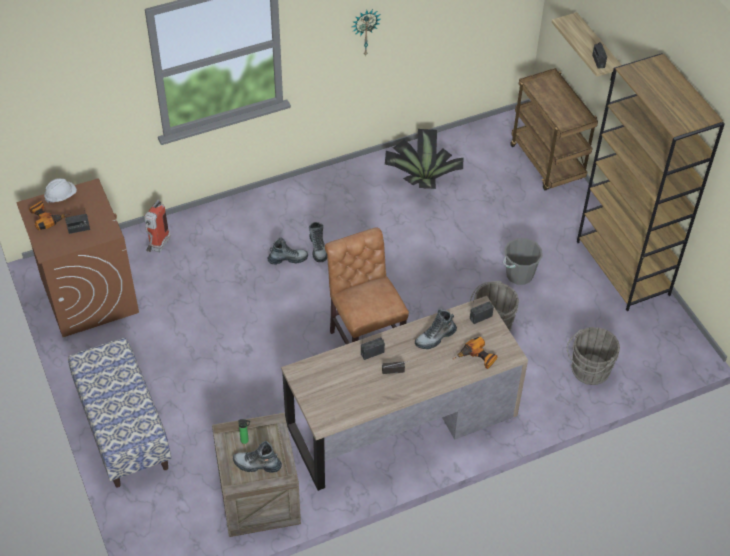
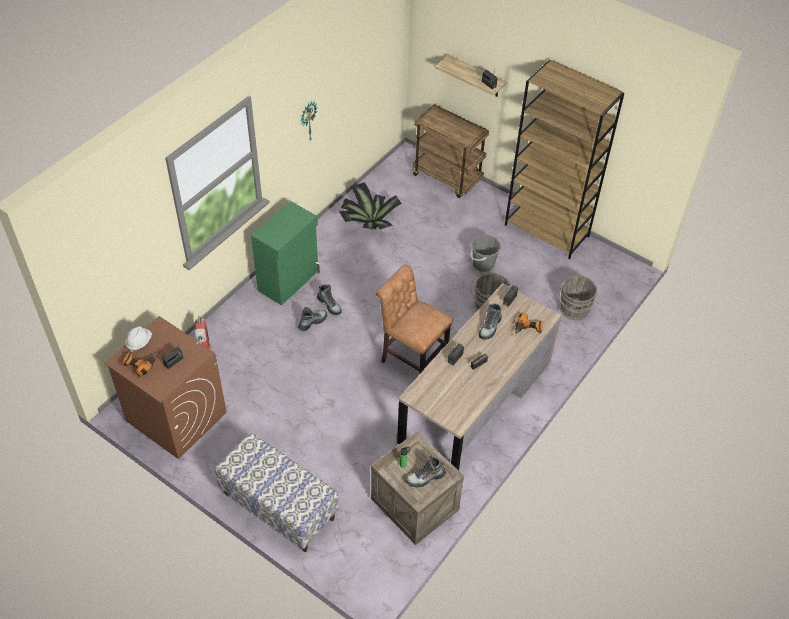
camera: 30 degrees left, 0 degrees up
(294, 206) = (289, 281): none -> green cabinet

